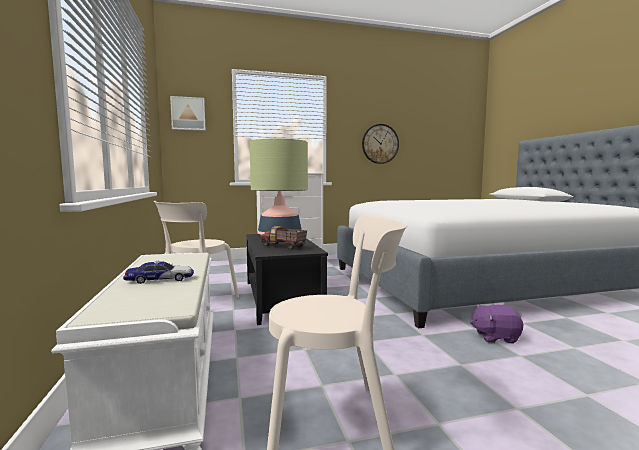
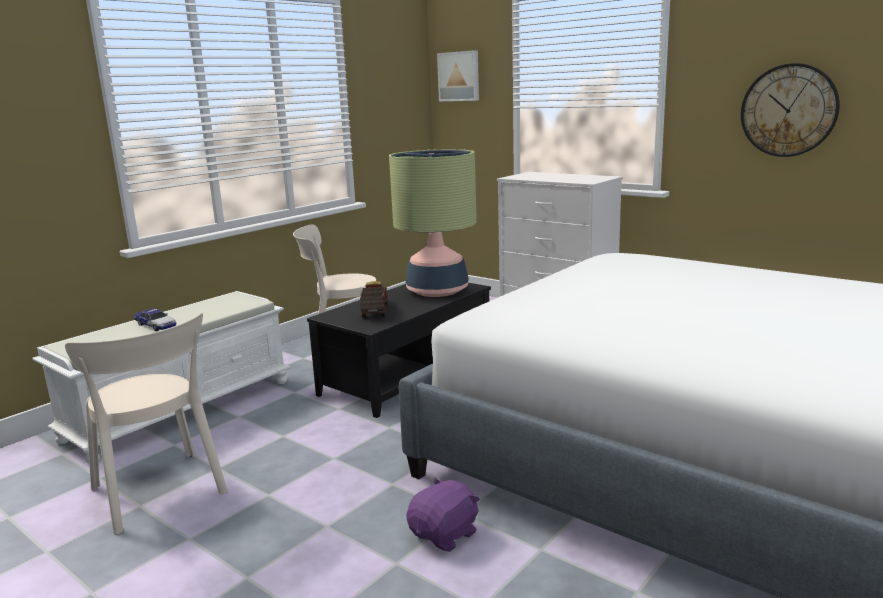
camera: 55 degrees right, 10 degrees up
(495, 337) = (445, 535): purple plush toy -> purple plush toy turned 75 degrees clockwise

